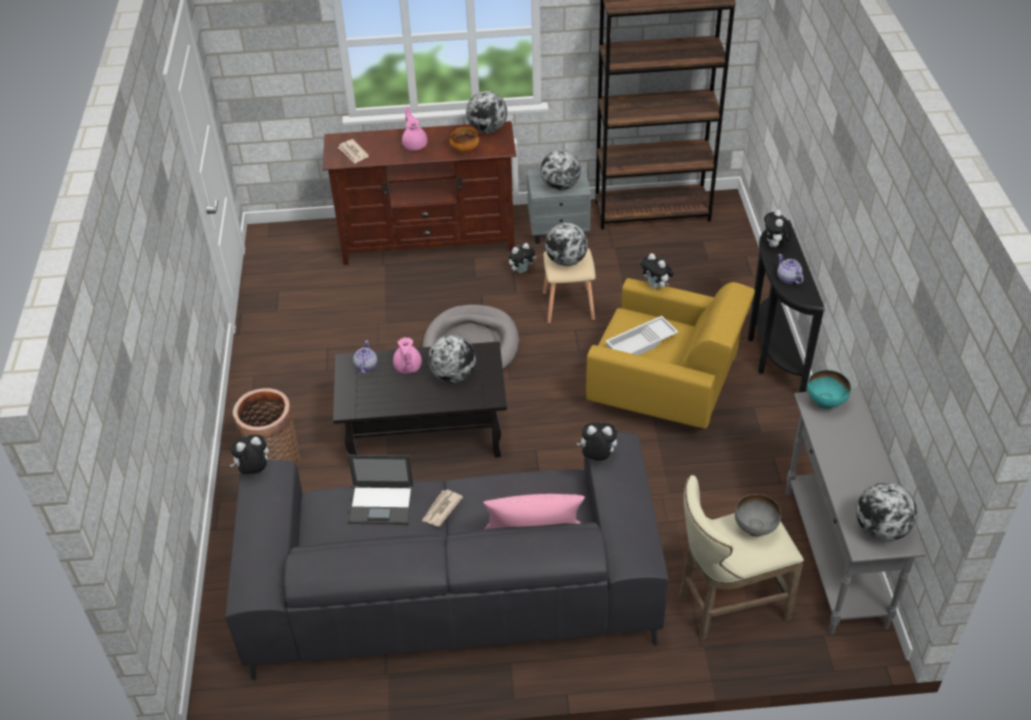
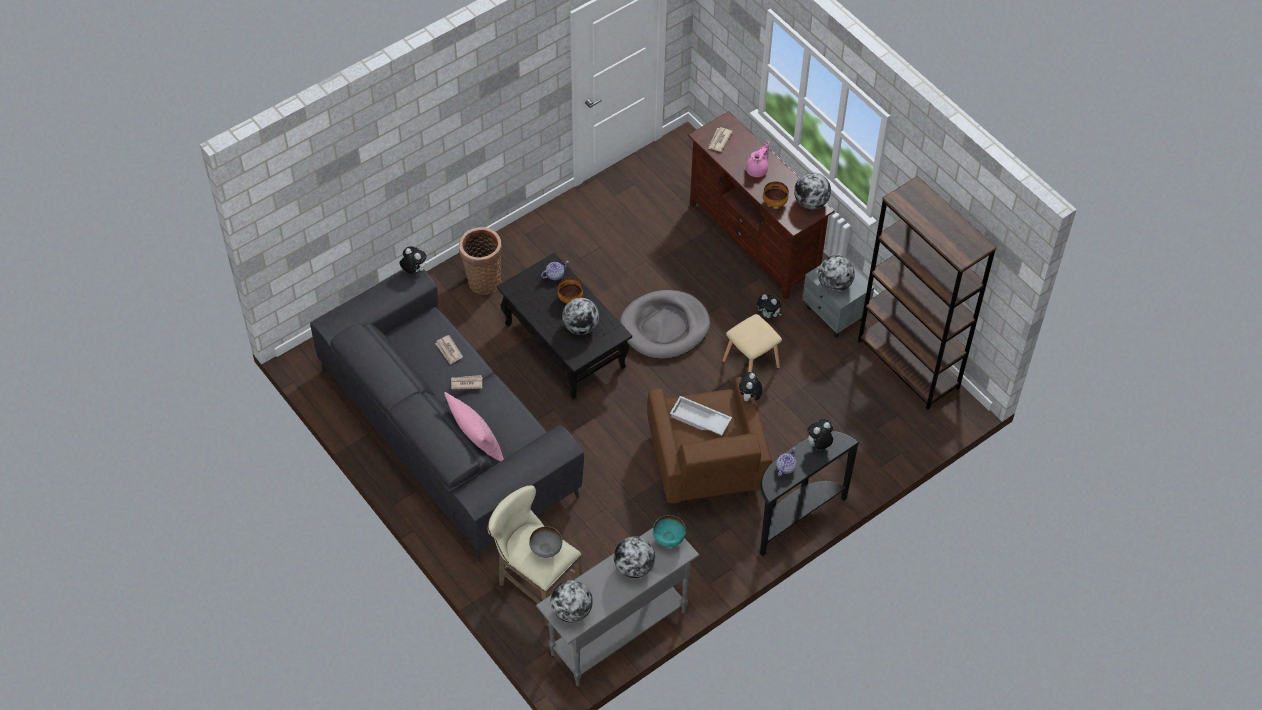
camera: 55 degrees right, 10 degrees up
(382, 504) = (449, 351): laptop -> newspaper
(407, 368) = (570, 298): pink teapot -> bowl
(566, 261) = (751, 332): globe -> globe (634, 567)
(597, 457) = (544, 437): plush toy -> none
(665, 390) = (706, 466): yellow armchair -> brown armchair

